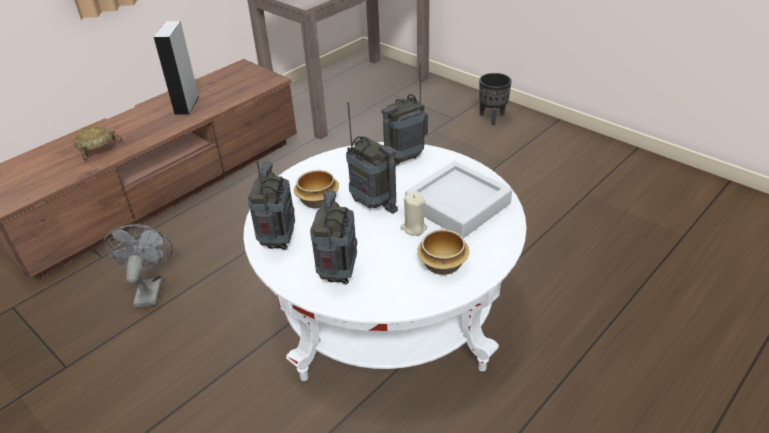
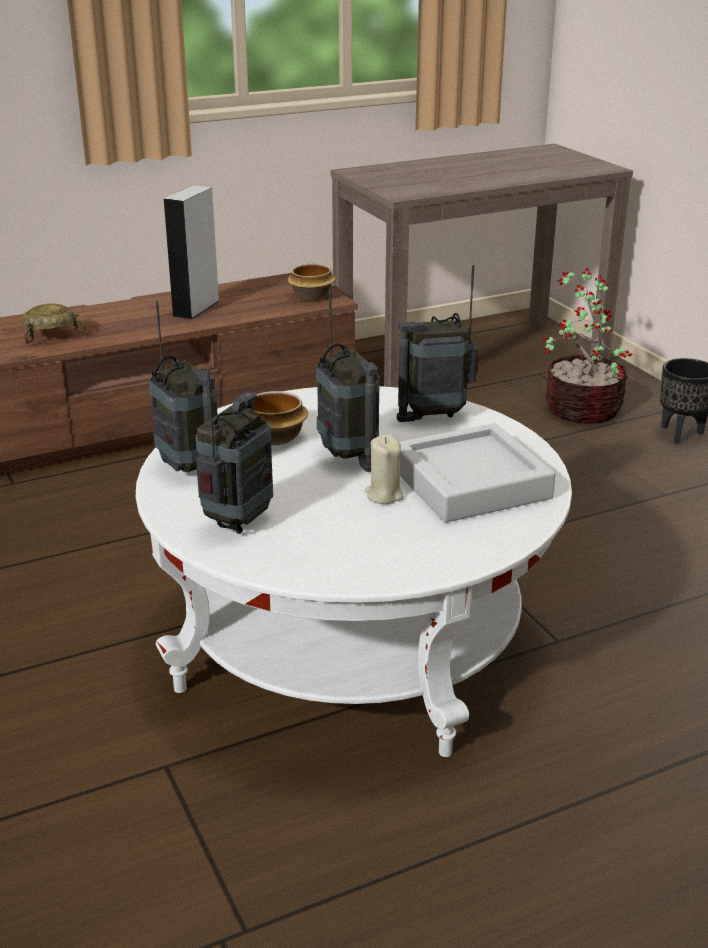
camera: 20 degrees right, 10 degrees down
(149, 289) = (48, 533): grey fan -> none
(278, 241) = (188, 469): radio -> radio turned 120 degrees clockwise
(430, 113) = (581, 408): none -> potted plant
(444, 265) = (393, 546): bowl -> bowl (313, 296)

